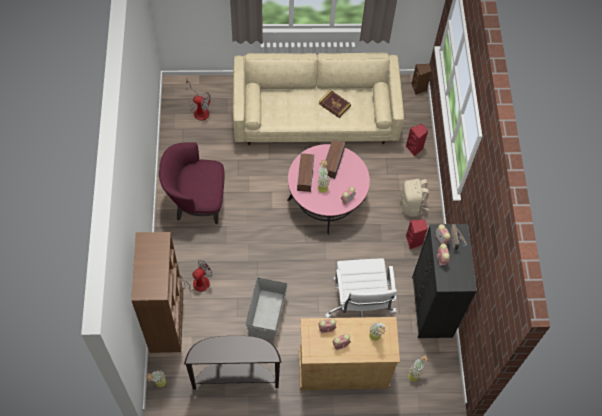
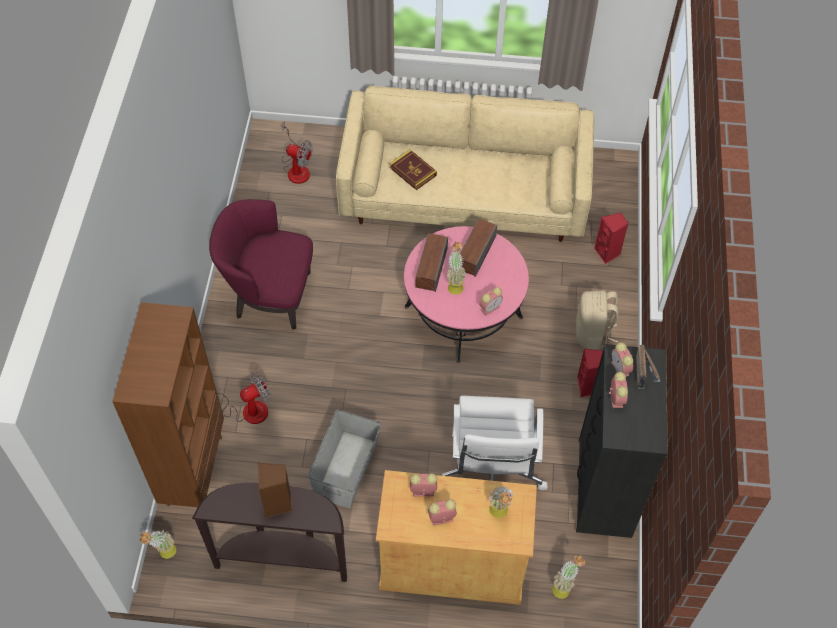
camera: 10 degrees right, 5 degrees down
(334, 105) = (491, 174): book -> book (413, 171)
(419, 88) = (625, 169): brown speaker -> brown speaker (278, 504)

